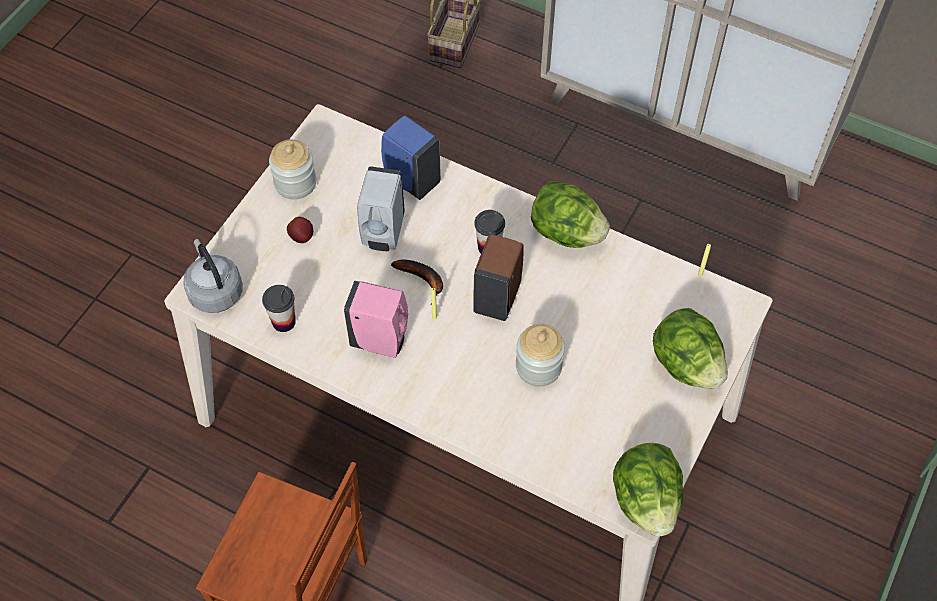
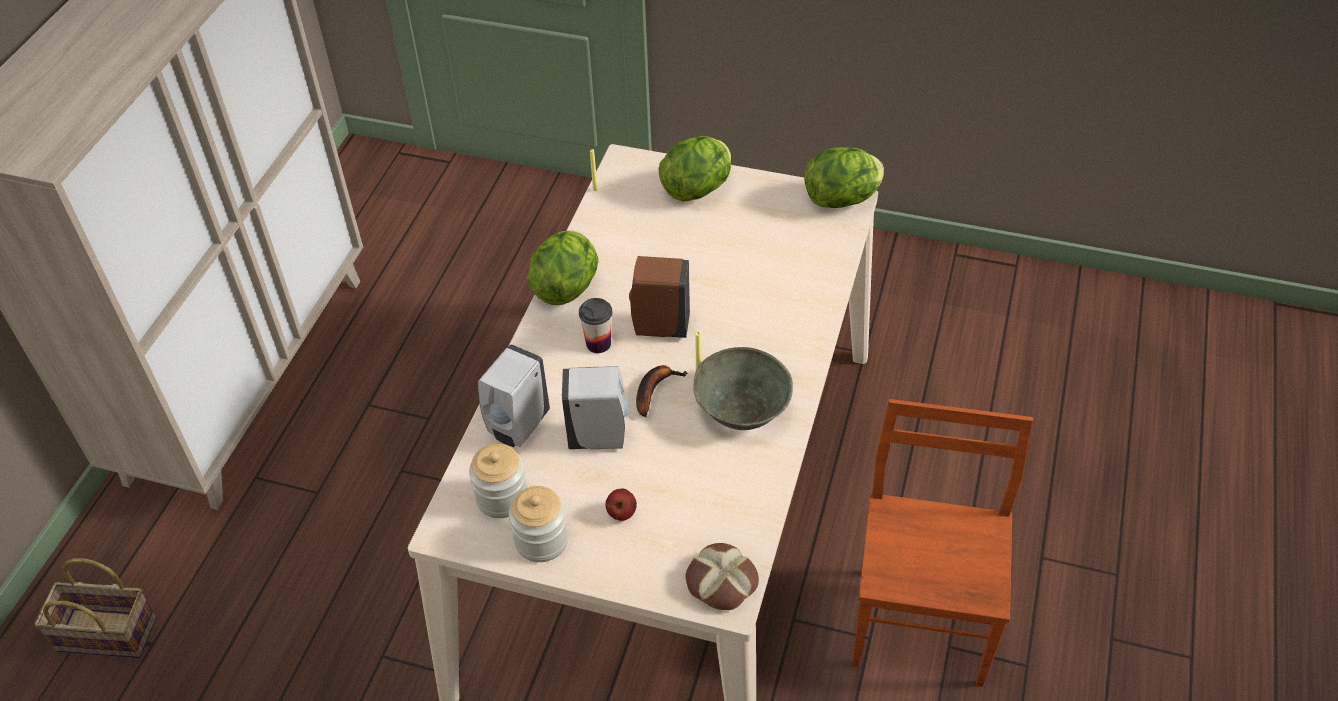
camera: 100 degrees left, 10 degrees down
(215, 291) = (720, 582): grey kettle -> bread
(284, 322) = (742, 502): cup -> none
(382, 341) = (740, 409): pink soap dispenser -> grey bowl
(411, 180) = (517, 427): blue soap dispenser -> white soap dispenser
(538, 367) = (732, 285): jar -> jar (502, 497)

